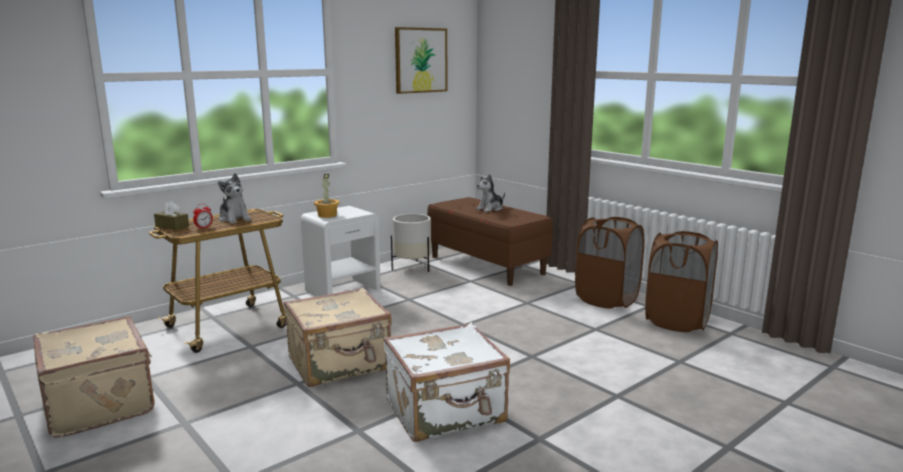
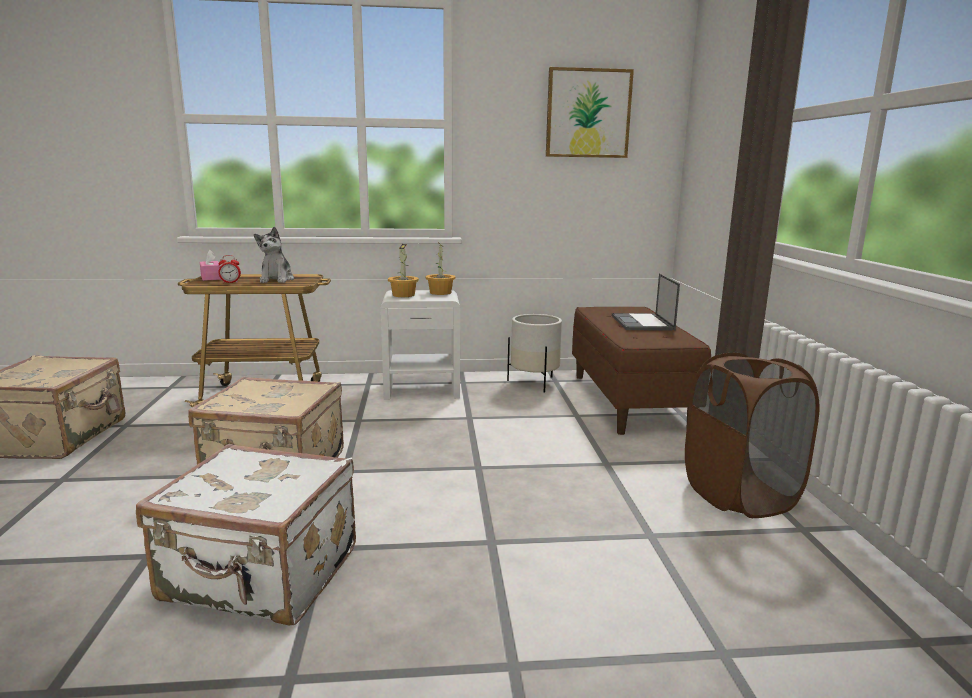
camera: 35 degrees right, 0 degrees up
(172, 226) = (211, 277): brown tissue box -> pink tissue box
(348, 209) = (440, 293): none -> potted plant
(490, 209) = (642, 323): plush toy -> laptop
(677, 321) = (824, 574): brown laundry basket -> none

